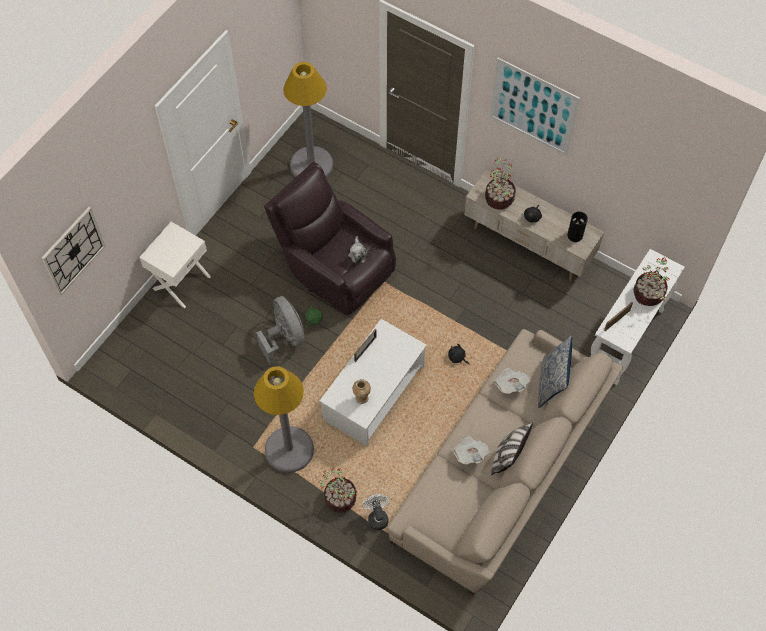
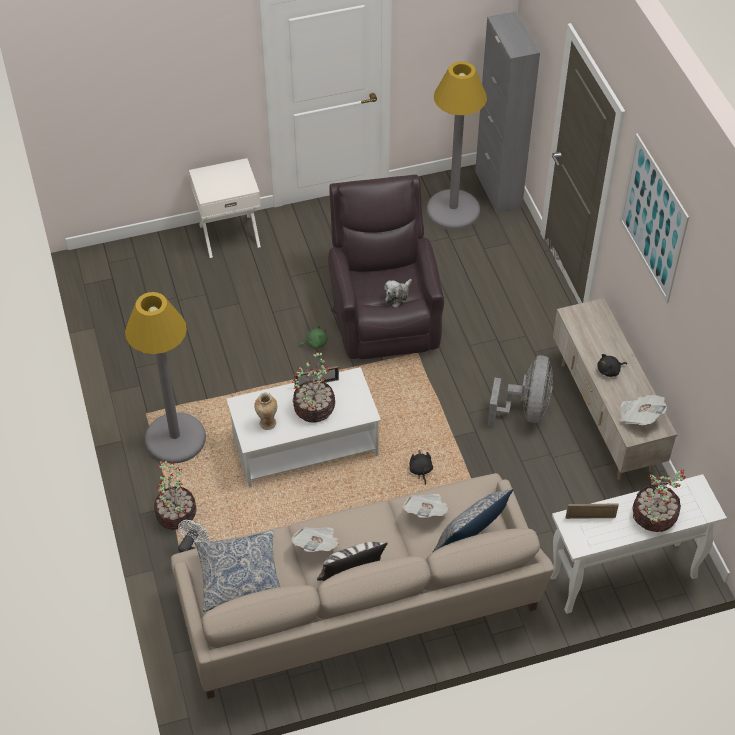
camera: 40 degrees right, 10 degrees down
(73, 251) = (95, 94): wall clock -> none
(285, 338) = (272, 341): grey fan -> grey fan (525, 410)
(325, 130) = (498, 189): none -> grey cabinet
(445, 508) = (239, 576): none -> pillow
(499, 198) = (591, 331): potted plant -> potted plant (314, 407)
(575, 235) = (639, 416): vase -> newspaper

